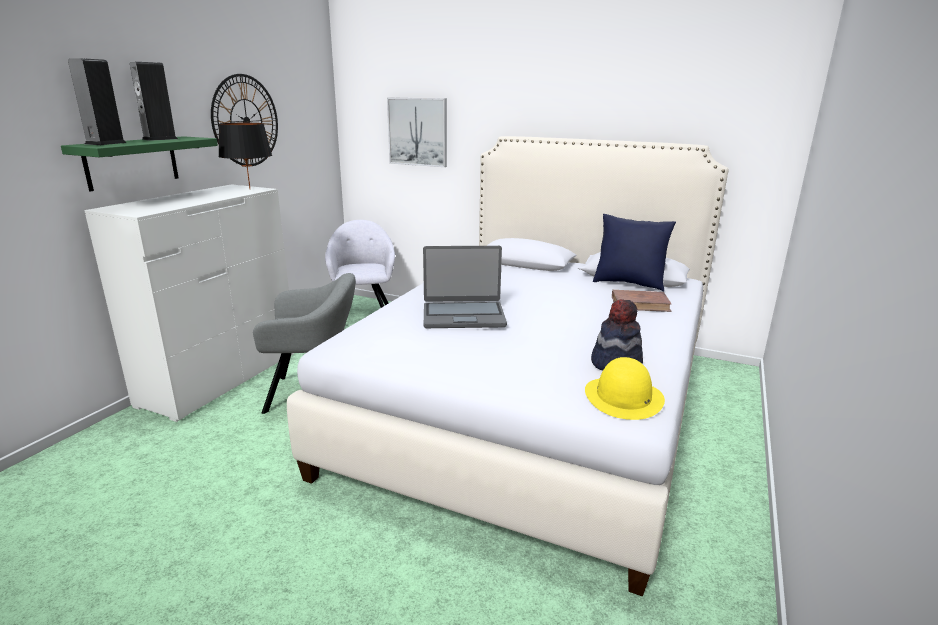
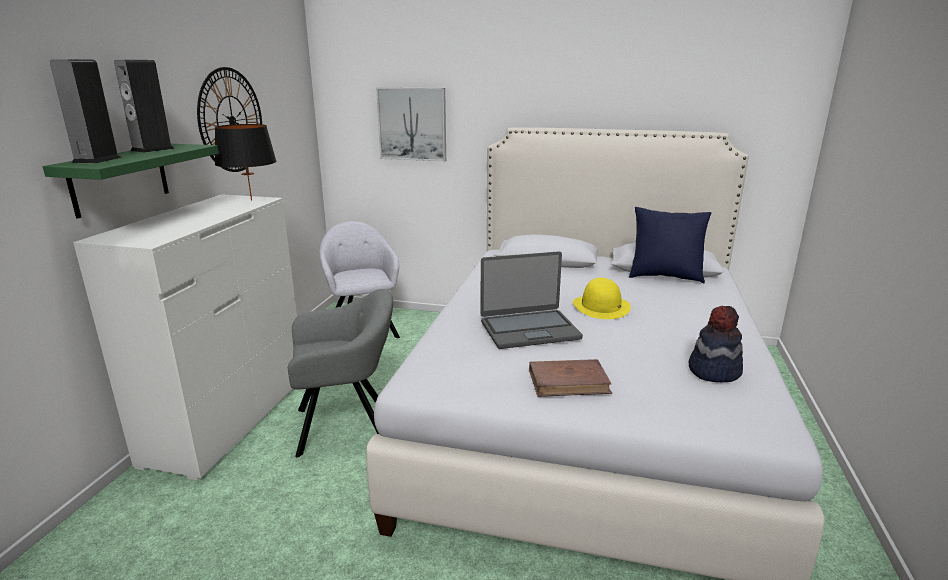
camera: 10 degrees left, 0 degrees up
(623, 397) = (748, 410): yellow hat -> yellow hat (601, 306)
(640, 304) = (691, 299): brown book -> brown book (569, 382)

